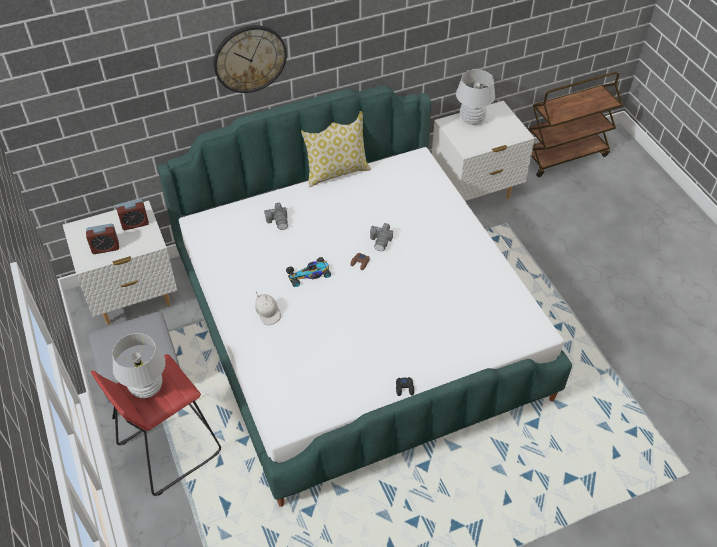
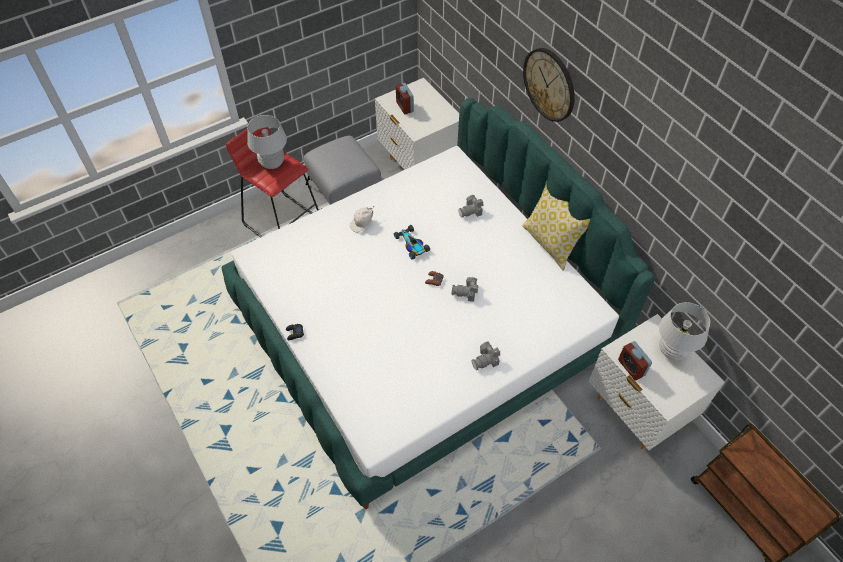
camera: 80 degrees right, 5 degrees up
(135, 223) = (435, 117): alarm clock -> alarm clock (631, 367)
(459, 239) = (486, 360): none -> camera

